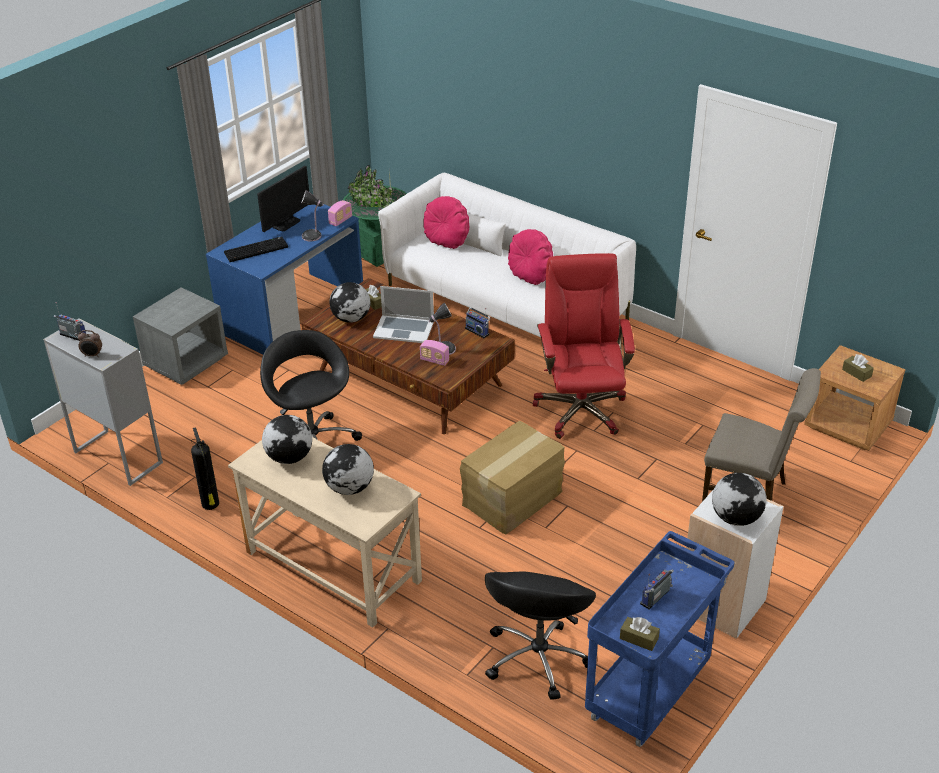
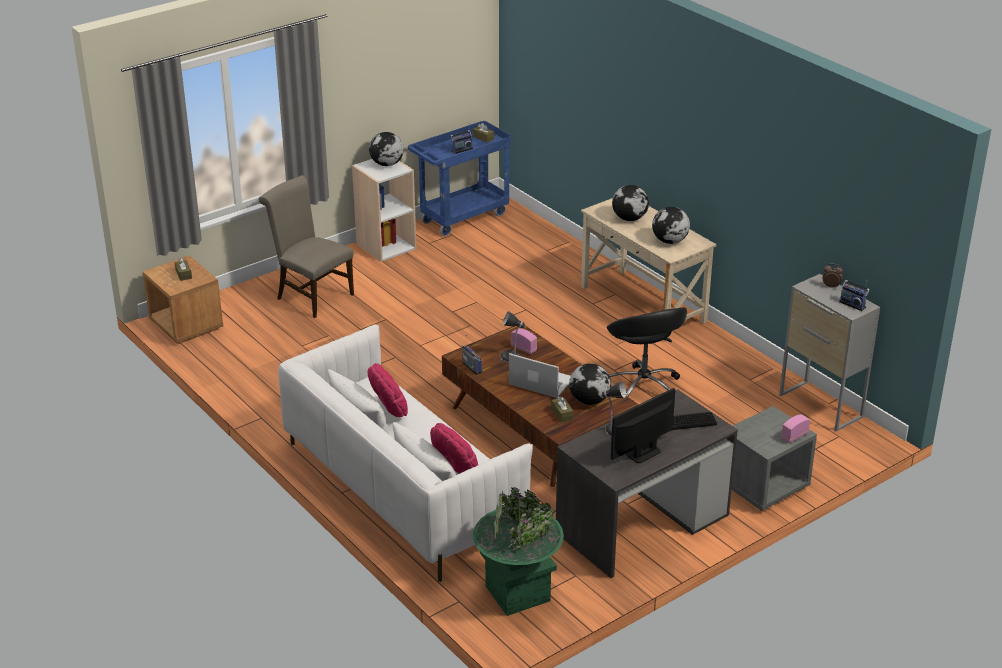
camera: 165 degrees left, 5 degrees down
(210, 505) = (735, 357): fire extinguisher -> none
(292, 313) = (643, 524): blue desk -> grey desk
(340, 220) = (578, 445): radio -> radio (794, 436)
(513, 499) = (491, 322): cardboard box -> none
(536, 661) = (522, 240): black office chair -> none
(581, 412) = (396, 372): red office chair -> none

